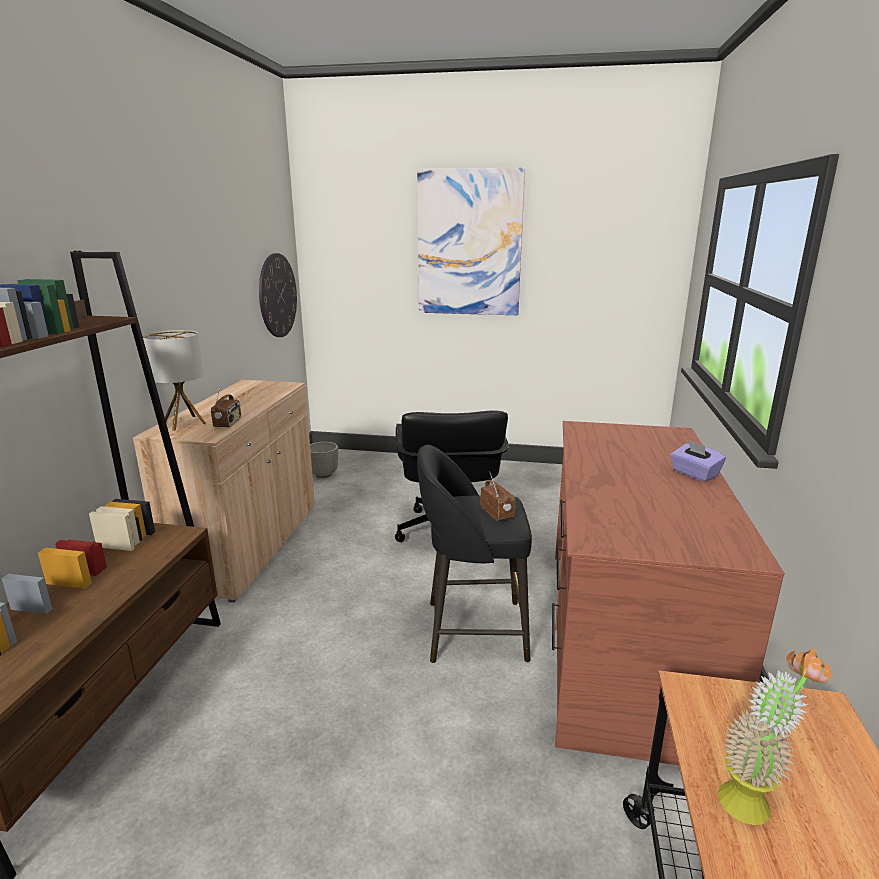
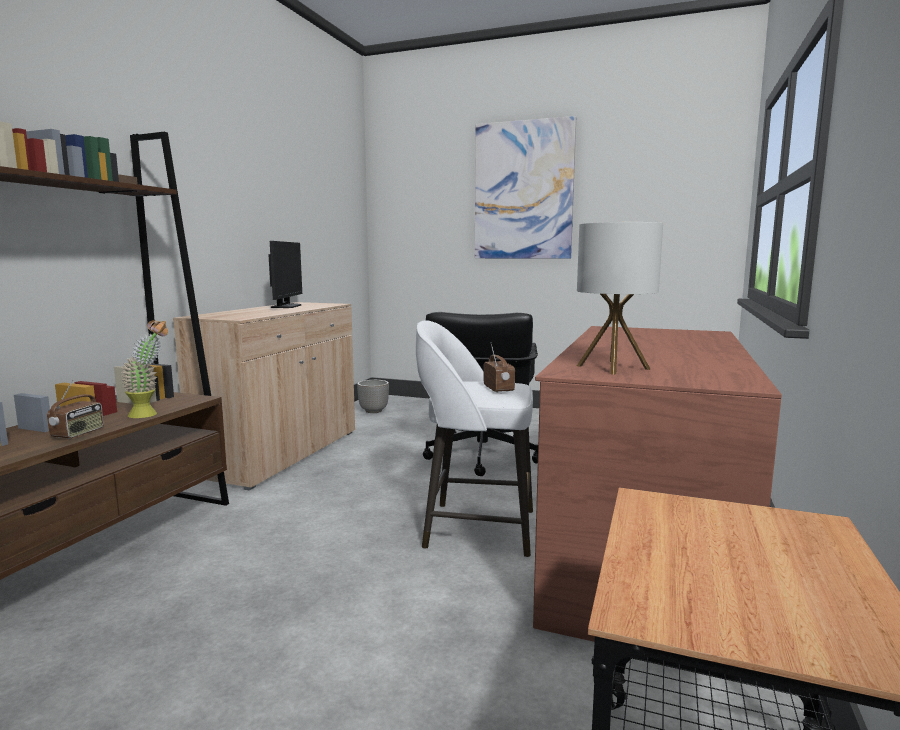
camera: 10 degrees right, 10 degrees down
(184, 423) = (224, 314): table lamp -> table lamp (612, 367)
(228, 423) = (262, 314): radio -> radio (78, 433)
(239, 395) = (286, 306): none -> monitor
(277, 295) = (342, 238): wall clock -> none
(472, 630) = (476, 528): black stool -> white stool
(694, 474) = (714, 349): purple tissue box -> none
(753, 798) = (685, 576): potted plant -> potted plant (150, 414)

